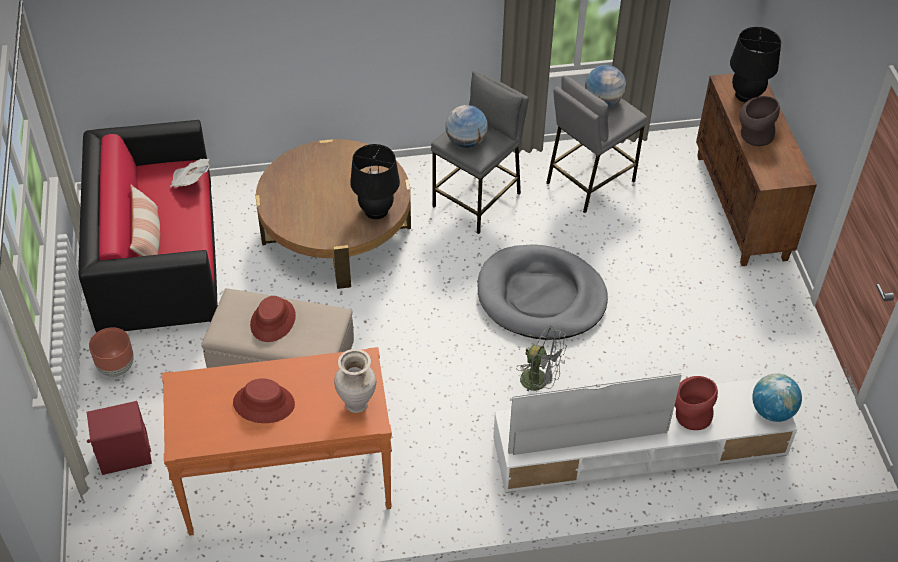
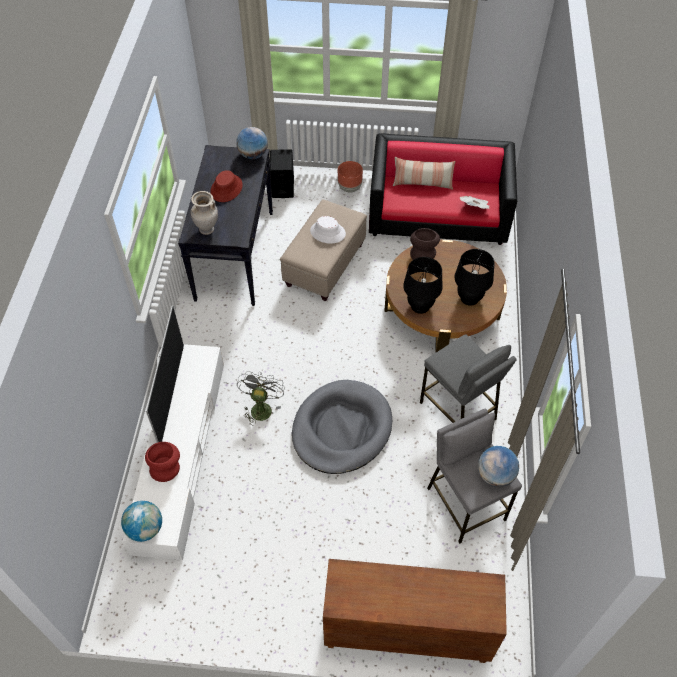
camera: 105 degrees right, 5 degrees up
(124, 455) = (282, 187): red speaker -> black speaker
(273, 320) = (327, 232): red hat -> white hat
(286, 482) = (234, 255): orange console table -> black console table
(466, 142) = (459, 355): globe -> globe (253, 155)
(540, 381) = (261, 407): grey fan -> grey fan turned 150 degrees clockwise
(746, 95) = (467, 600): black table lamp -> black table lamp (469, 298)
(753, 136) = (404, 582): brown vase -> brown vase (422, 253)

